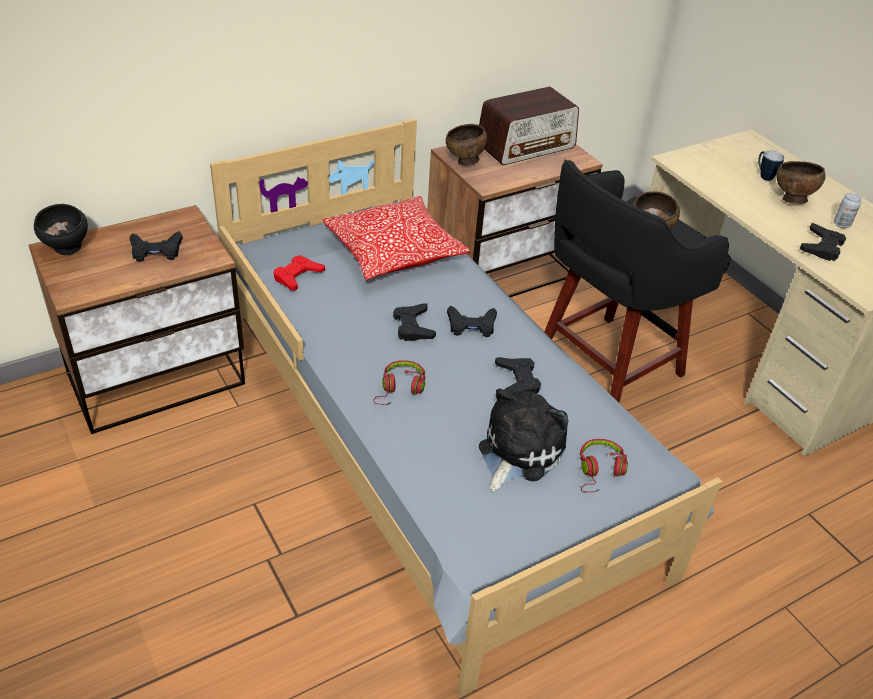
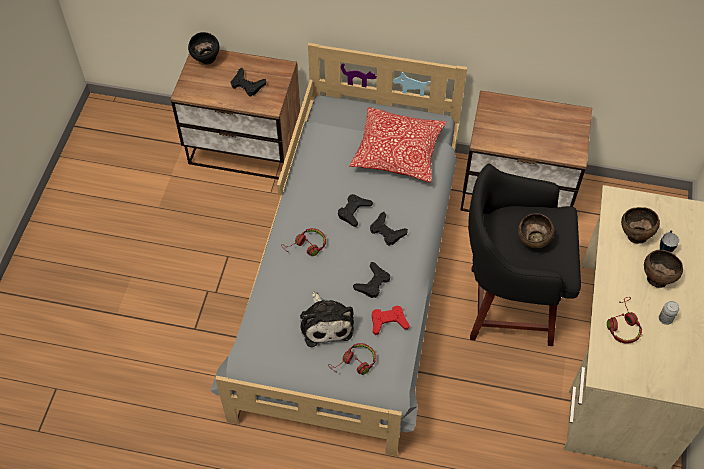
camera: 45 degrees right, 15 degrees up
(297, 276) = (326, 138): red game controller -> red game controller (388, 322)
(464, 162) = (489, 113): brown bowl -> brown bowl (634, 236)
(517, 451) = (326, 323): plush toy -> plush toy turned 90 degrees clockwise
(526, 146) = (549, 121): radio -> none
(821, 247) = (622, 325): black game controller -> red headphones

